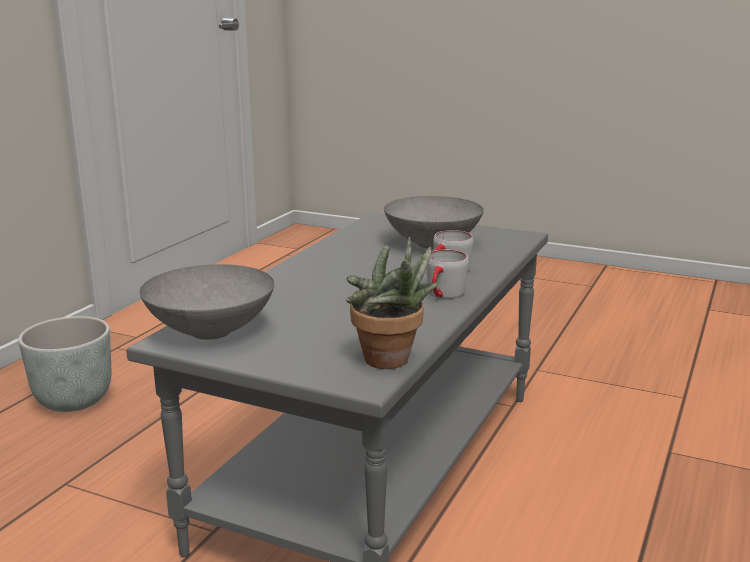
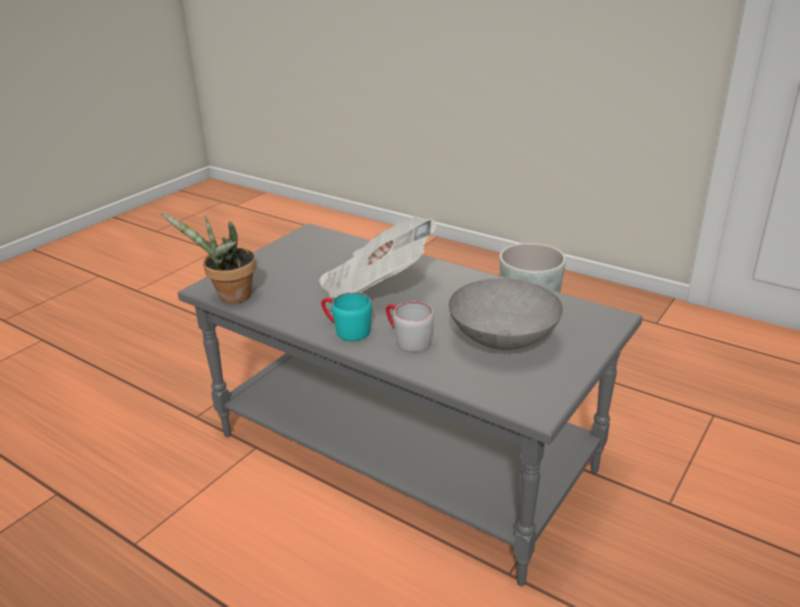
camera: 100 degrees right, 10 degrees up
(211, 330) = (319, 242): grey bowl -> none
(342, 291) = (375, 287): none -> newspaper
(443, 295) = (345, 330): grey mug -> turquoise mug

